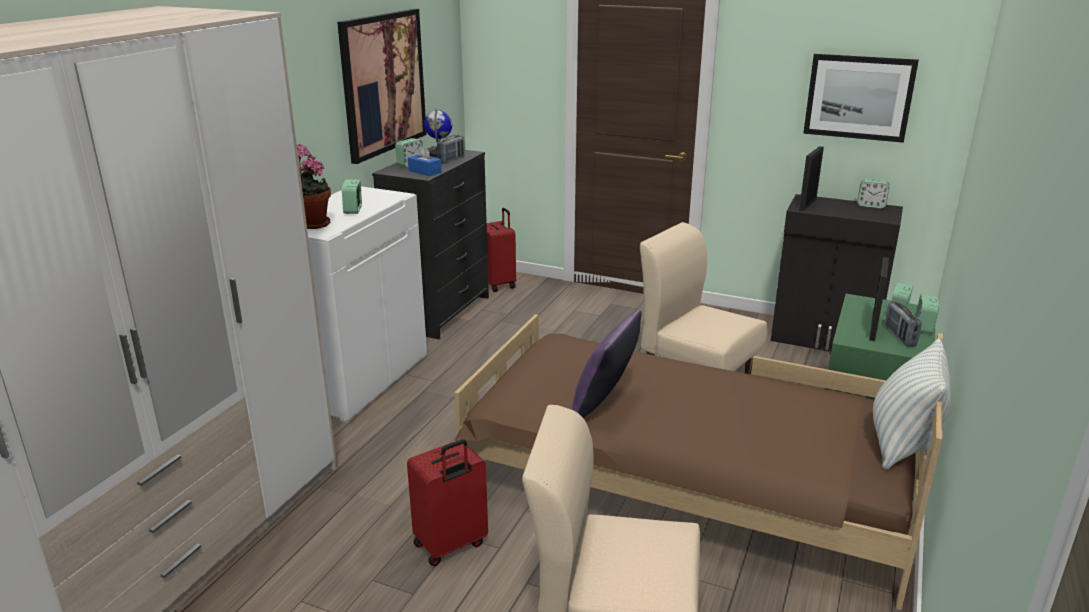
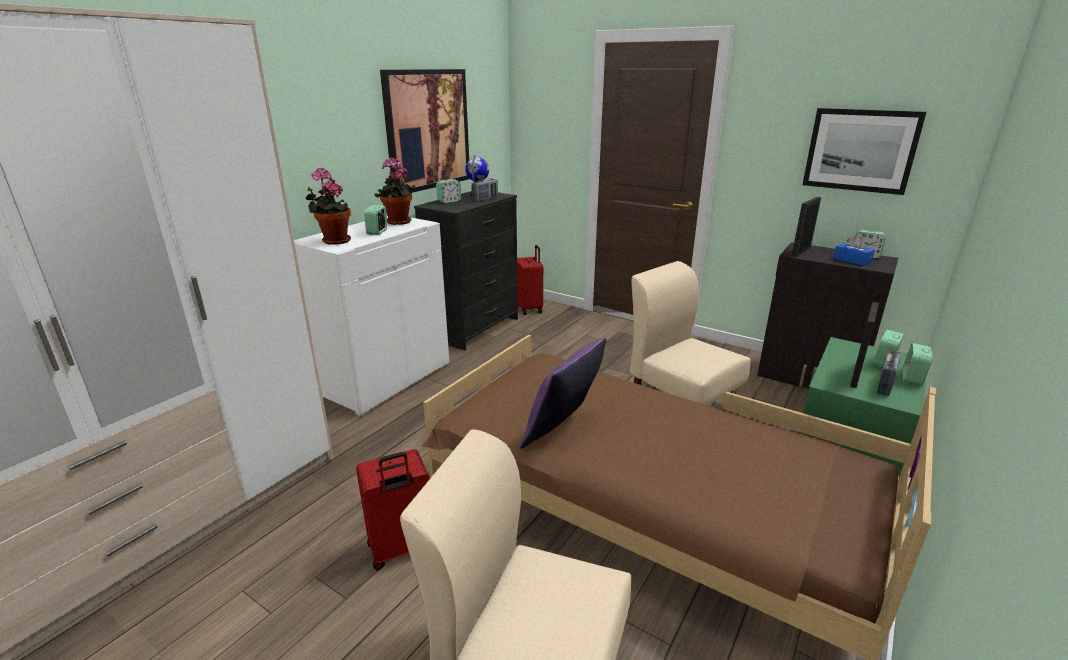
camera: 10 degrees right, 0 degrees up
(369, 196) = (398, 222): none -> potted plant
(425, 171) = (457, 206): blue tissue box -> blue tissue box (852, 260)
(899, 336) = (884, 385): radio -> radio turned 150 degrees counterclockwise
(901, 444) = (877, 506): pillow -> none

